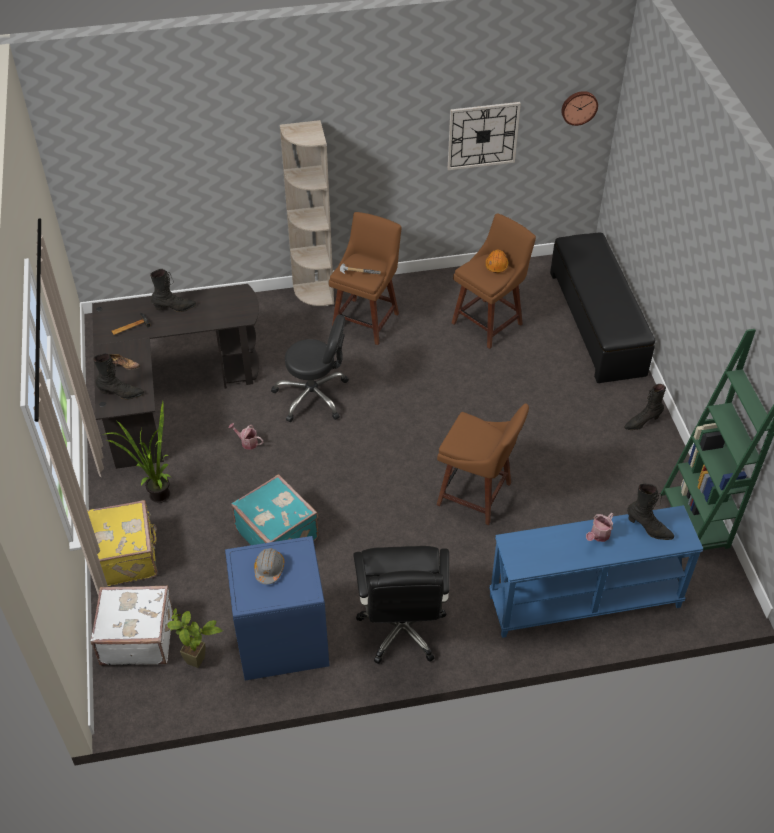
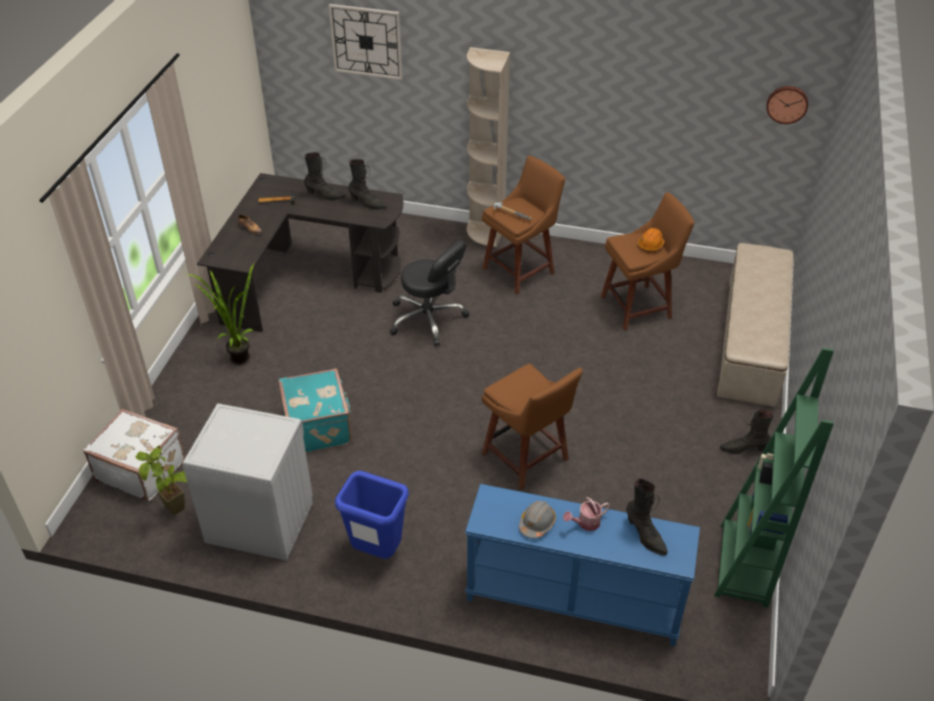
camera: 25 degrees right, 5 degrees down
(121, 394) = (231, 250): black boot -> black boot (367, 204)
(127, 556) = (179, 399): yellow suitcase -> none
(247, 442) = (343, 339): watering can -> none
(269, 569) = (242, 434): grey hard hat -> grey hard hat (537, 523)
(281, 639) = (260, 520): blue washing machine -> white washing machine
(401, 626) = (376, 551): black office chair -> blue trash can
(483, 135) = (677, 110): wall clock -> wall clock (366, 41)
(597, 322) = (752, 340): black bench -> beige bench

